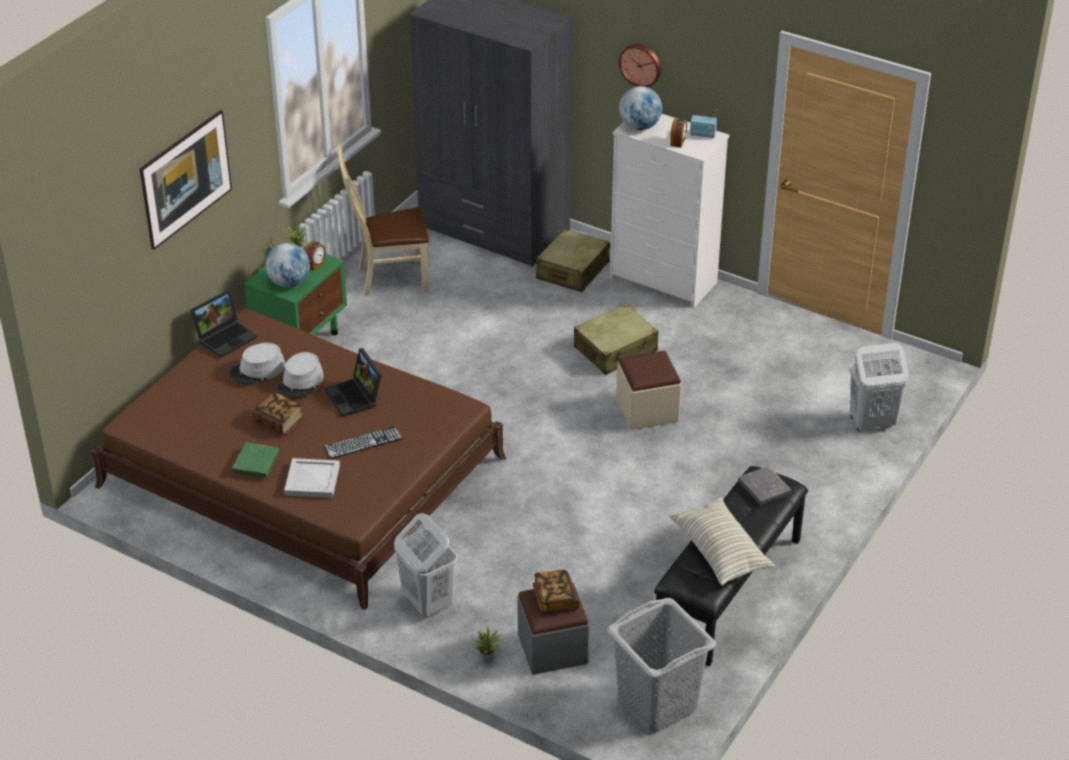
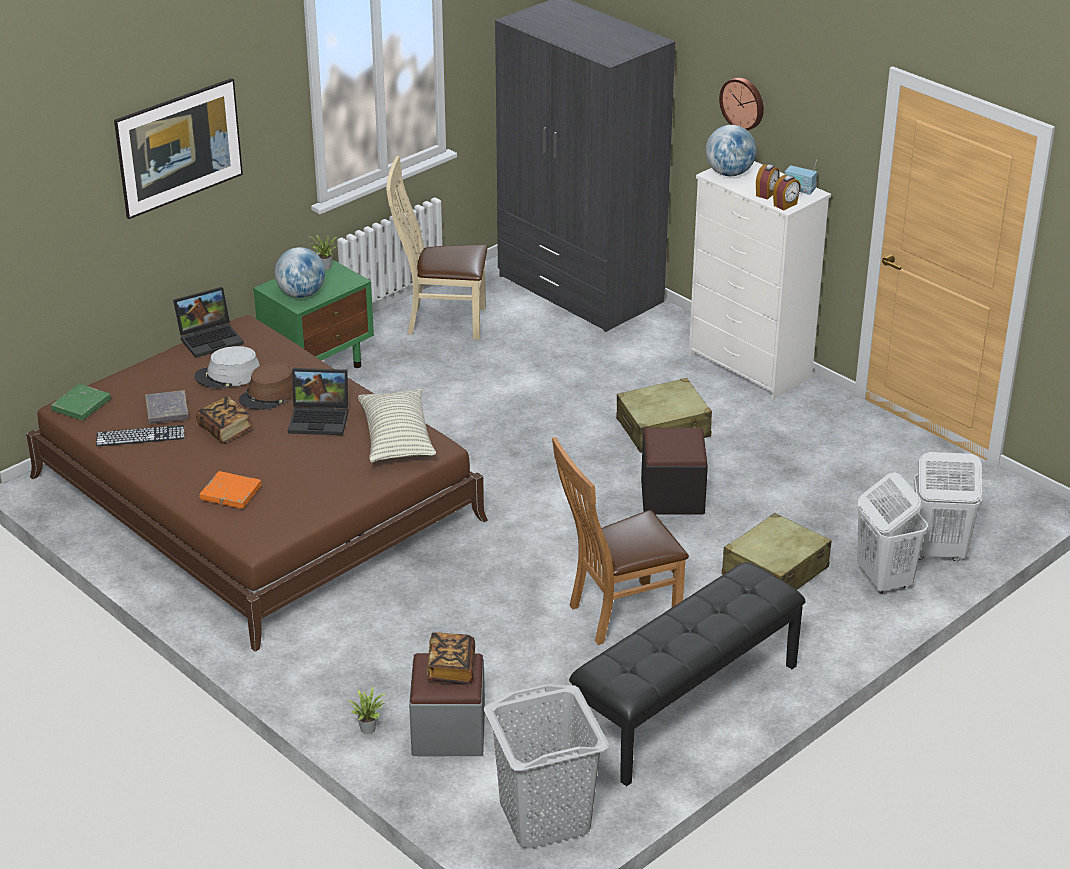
camera: 15 degrees right, 5 degrees down
(256, 463) = (179, 467): green book -> green book (81, 405)
(301, 382) = (269, 395): grey hat -> brown hat
(311, 479) = (231, 493): white tray -> orange book
(315, 265) = (338, 281): alarm clock -> alarm clock (785, 205)
(355, 397) = (321, 419): laptop -> laptop turned 75 degrees counterclockwise
(363, 442) = (305, 465): keyboard -> keyboard (140, 436)
(427, 602) = (328, 656): white laundry basket -> white laundry basket (883, 579)
(572, 271) = (649, 342): beige suitcase -> beige suitcase (774, 572)
(644, 522) = (617, 615): none -> brown chair
(647, 410) = (672, 497): beige ottoman -> black ottoman
(720, 552) = (663, 648): pillow -> pillow (396, 439)
(764, 488) = (748, 588): grey book -> grey book (167, 410)

